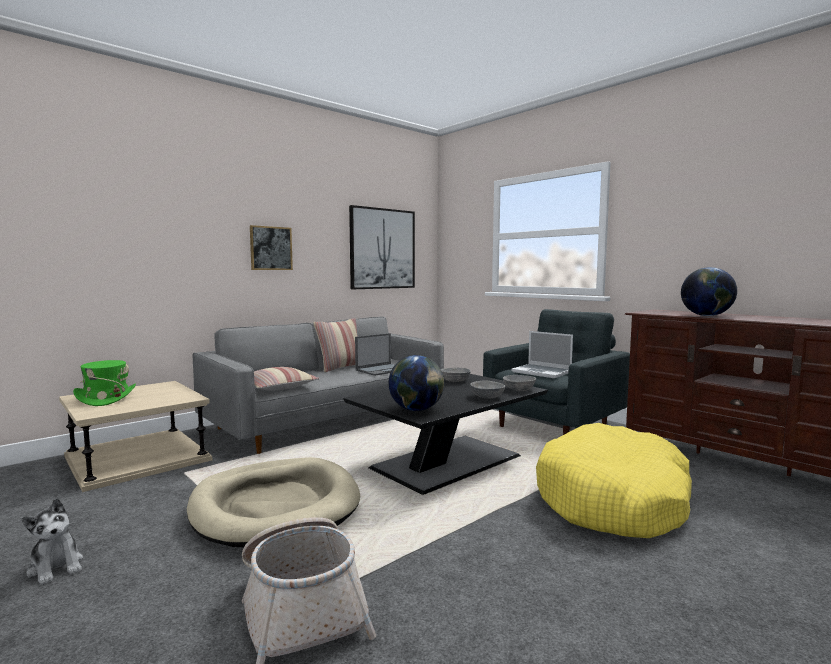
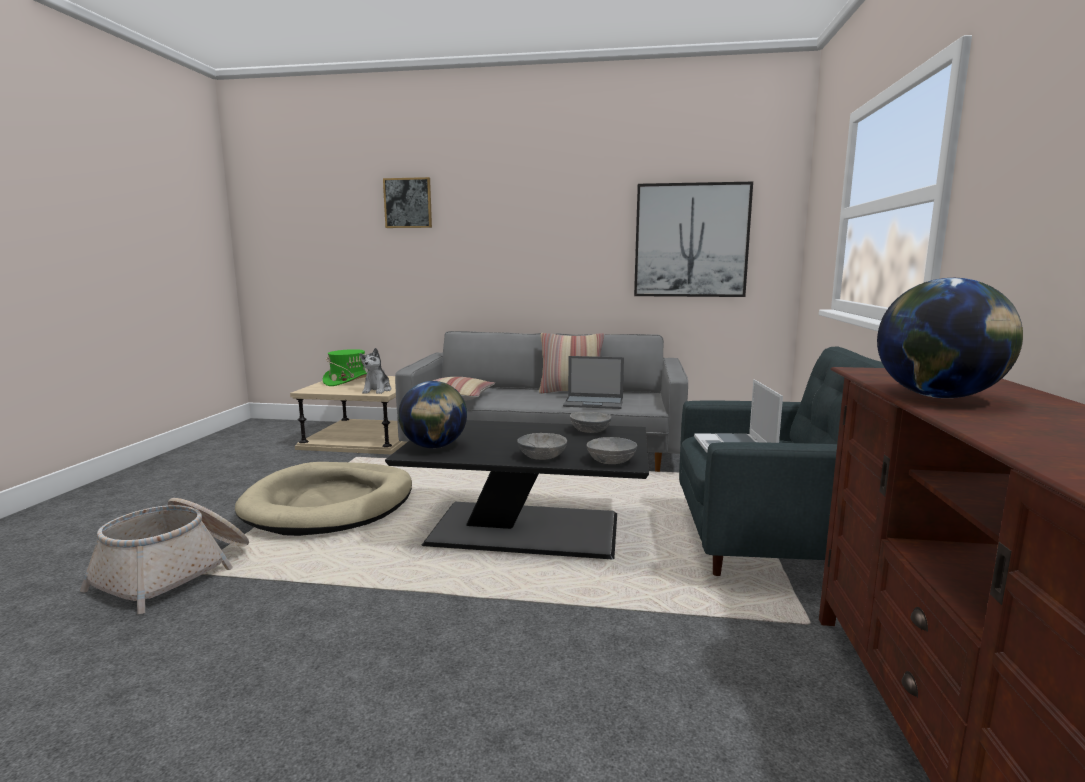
camera: 50 degrees right, 5 degrees up
(56, 567) = (191, 488): plush toy -> plush toy (377, 390)
(271, 248) = (527, 245): picture -> picture (408, 203)
(612, 500) = (560, 661): yellow dog bed -> none

